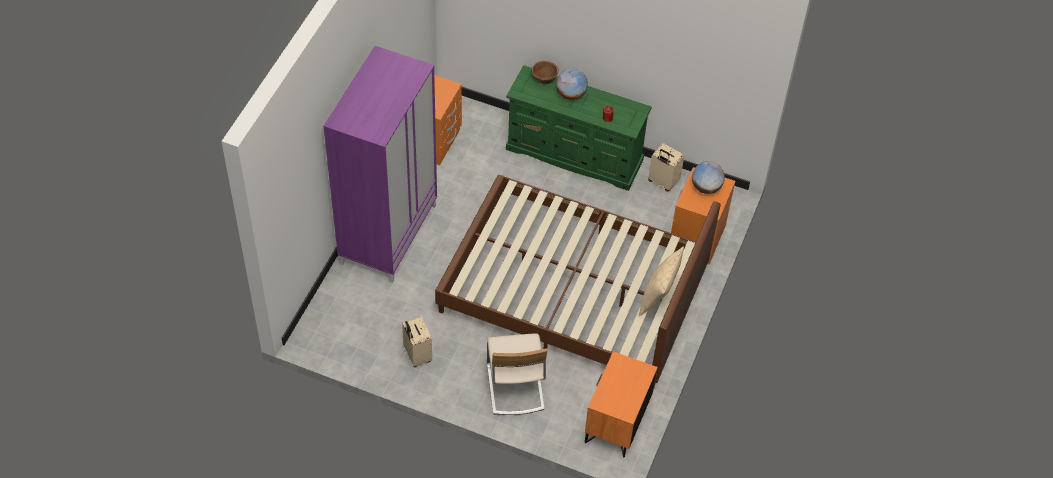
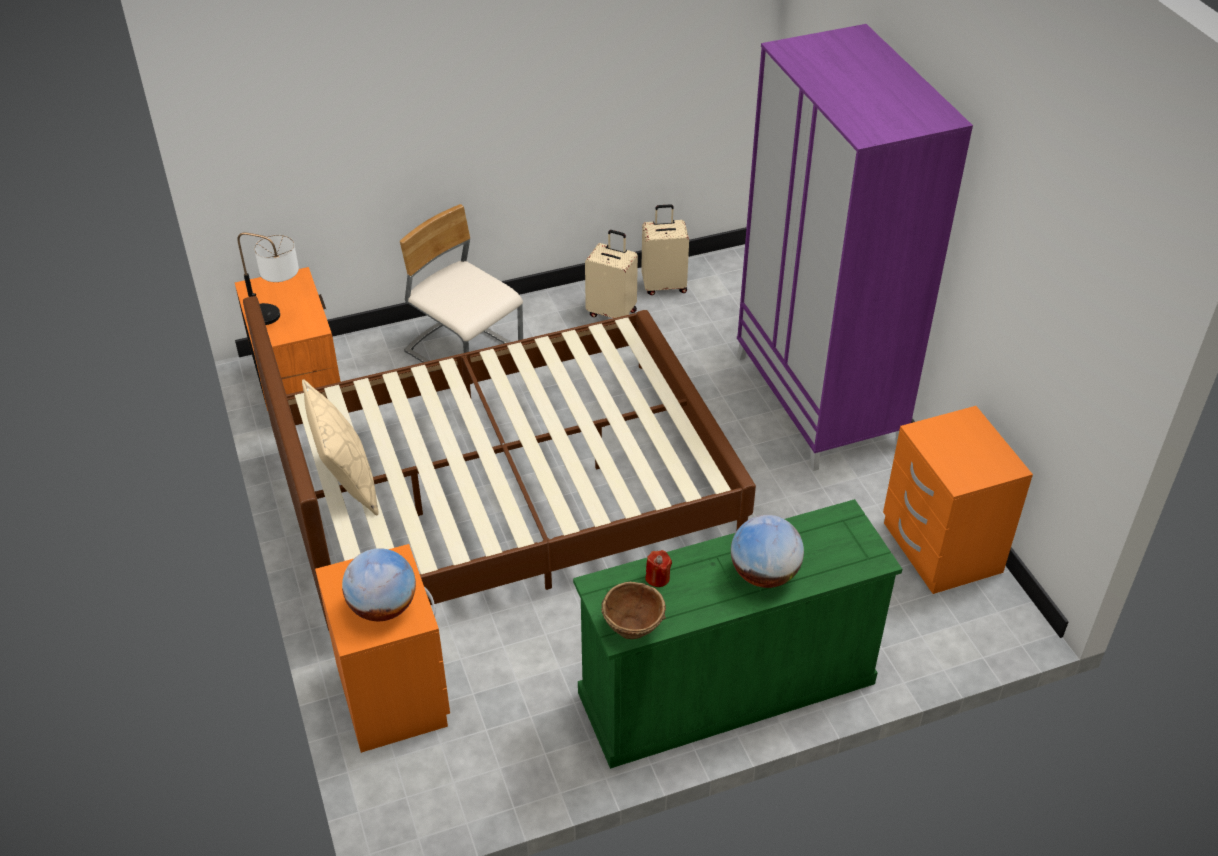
camera: 140 degrees right, 10 degrees down
(544, 79) = (837, 568): brown bowl -> brown bowl (633, 627)
(630, 379) = (278, 318): none -> table lamp
(662, 182) = (537, 752): beige suitcase -> beige suitcase (664, 285)

